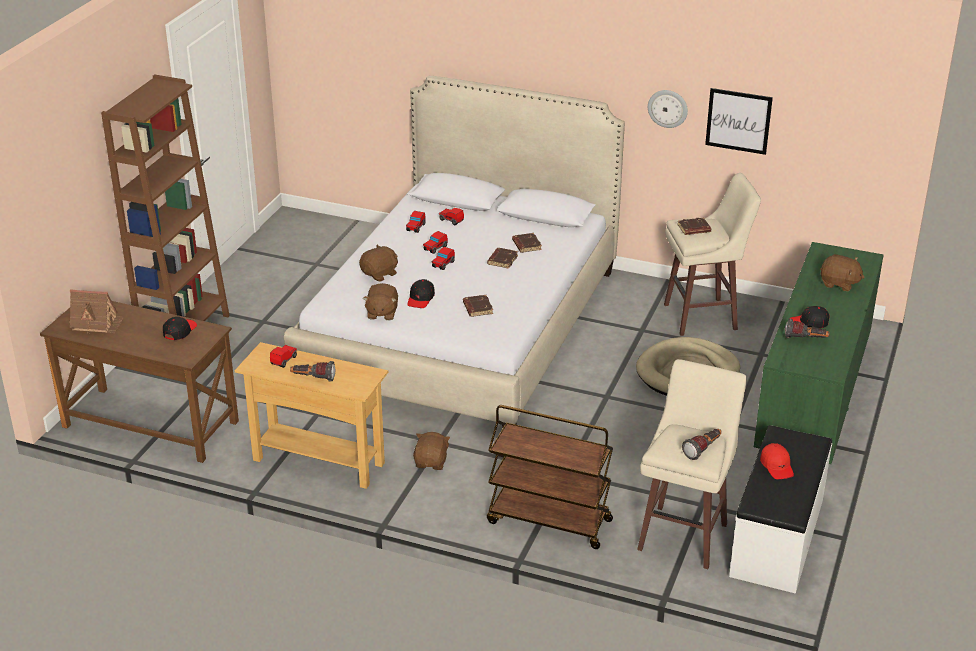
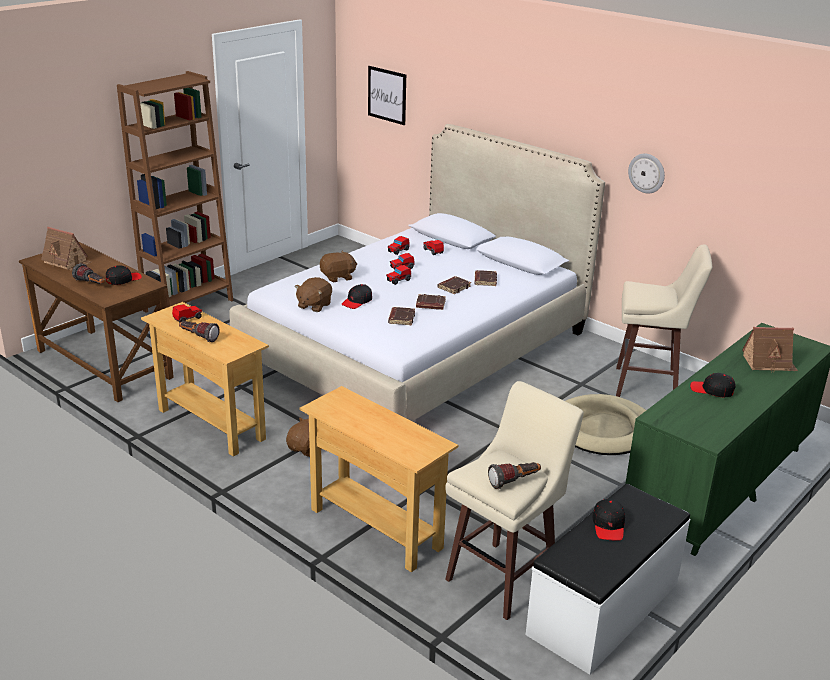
camera: 20 degrees right, 5 degrees down
(548, 521) = (375, 528): brown cart -> beige console table
(693, 229) = (645, 291): brown book -> brown book (430, 305)
(738, 121) = (712, 192): picture -> picture (387, 95)
(777, 466) = (608, 525): red cap -> black cap
(805, 339) = (698, 404): flashlight -> flashlight (91, 284)
(839, 284) = (768, 363): brown plush toy -> toy house

